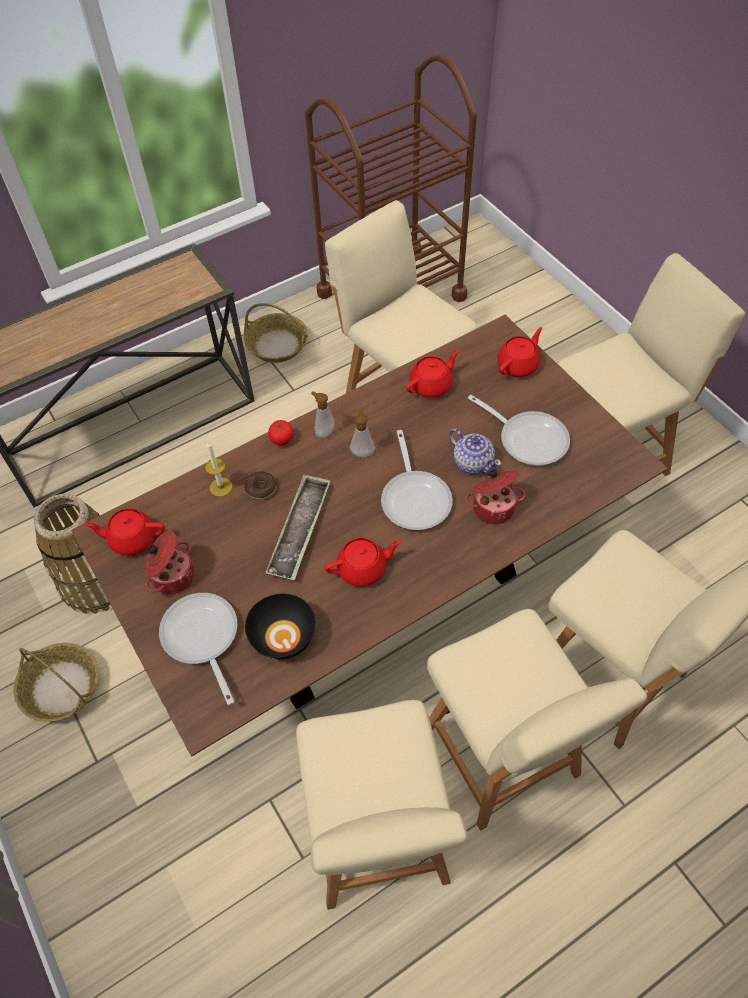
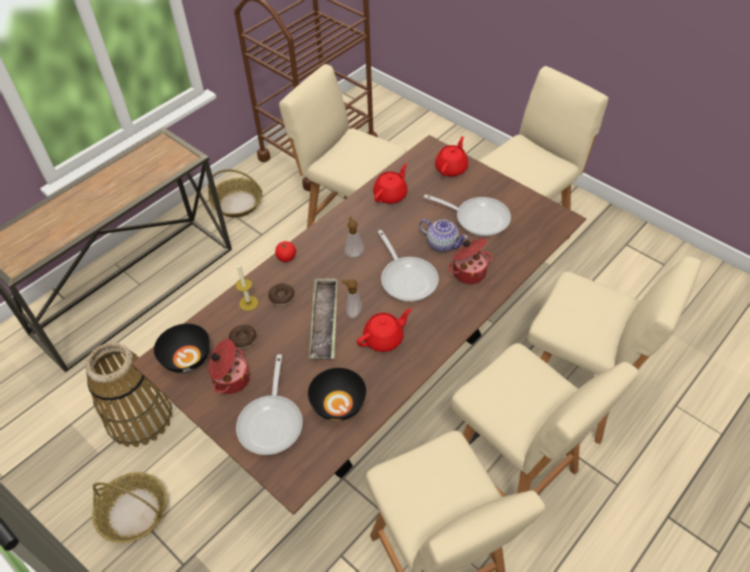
camera: 15 degrees left, 5 degrees down
(131, 539) = (186, 358): red teapot -> black bowl
(201, 530) = (243, 339): none -> donut
(202, 639) = (272, 421): frying pan -> frying pan turned 135 degrees counterclockwise
(323, 431) = (318, 245): soap dispenser -> soap dispenser (352, 312)

